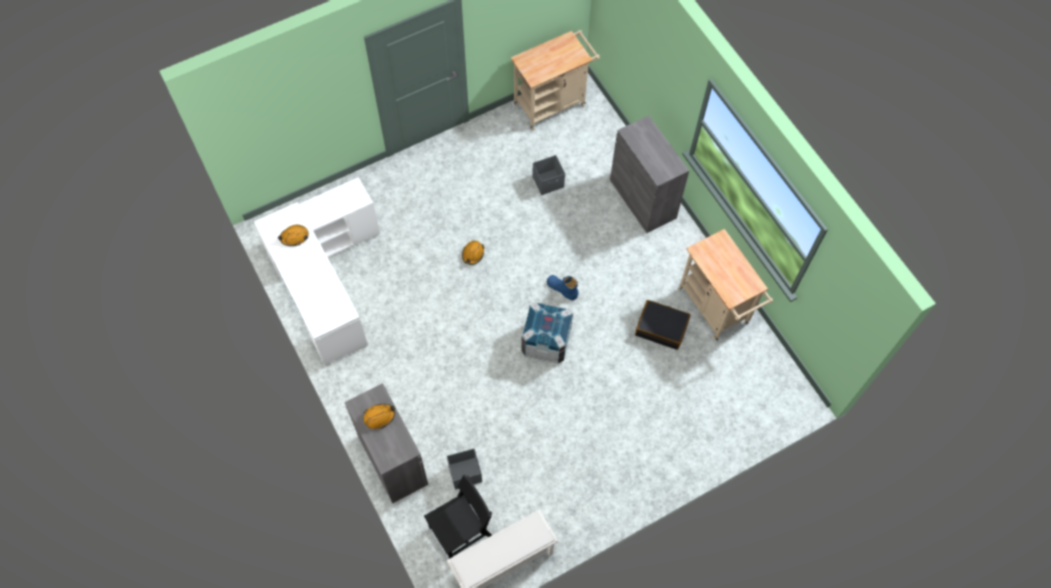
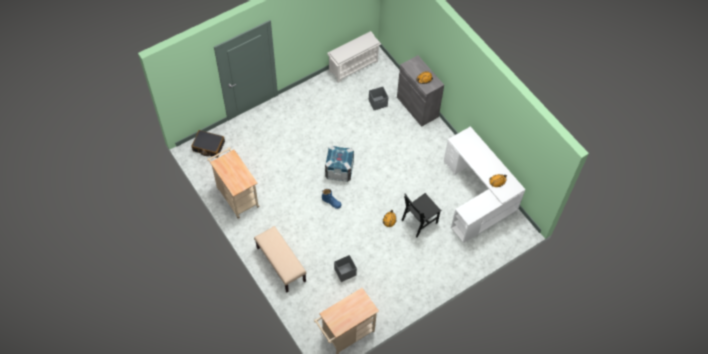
camera: 175 degrees right, 5 degrees down
(461, 531) = (376, 78): black chair -> black chair (419, 221)
(642, 199) = (280, 264): grey cabinet -> beige bench
(661, 327) = (270, 183): black suitcase -> black suitcase (208, 146)

